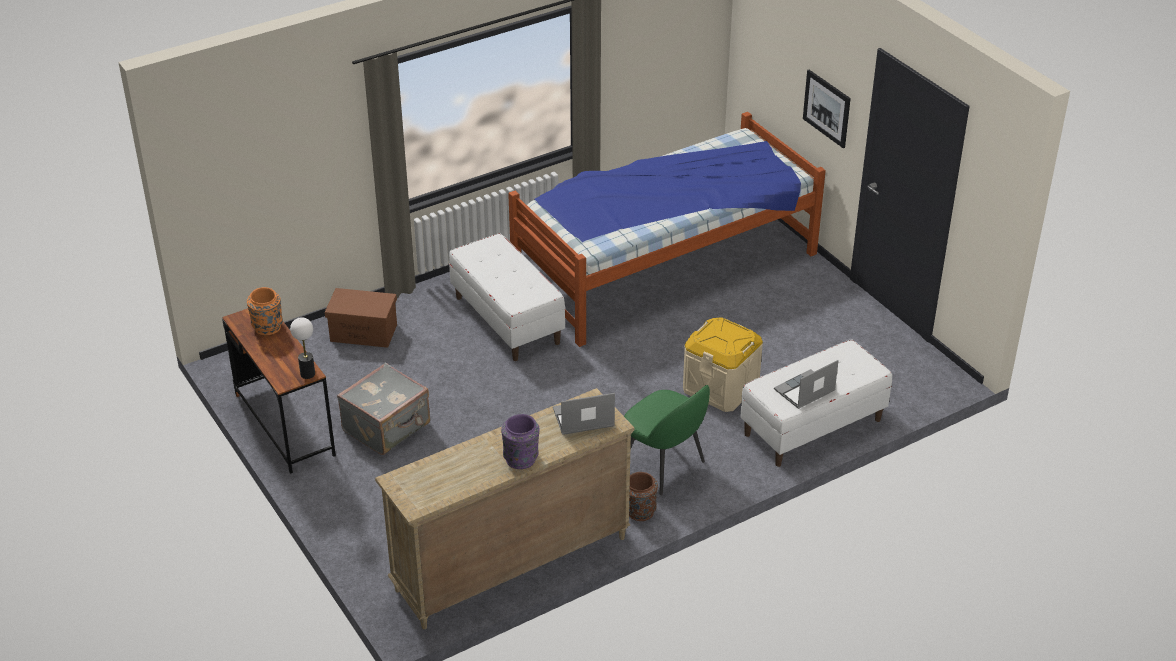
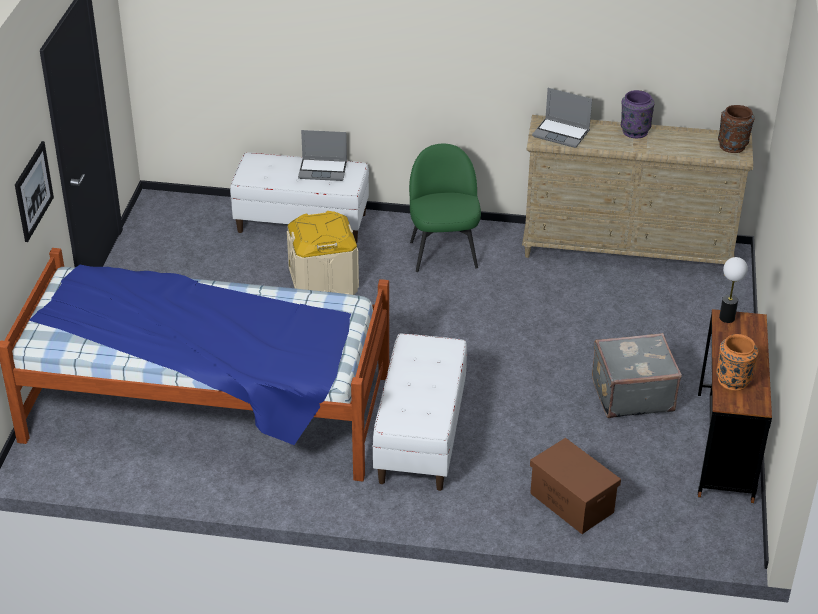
camera: 140 degrees left, 0 degrees up
(639, 512) = (499, 236): brown vase -> brown vase (733, 146)

